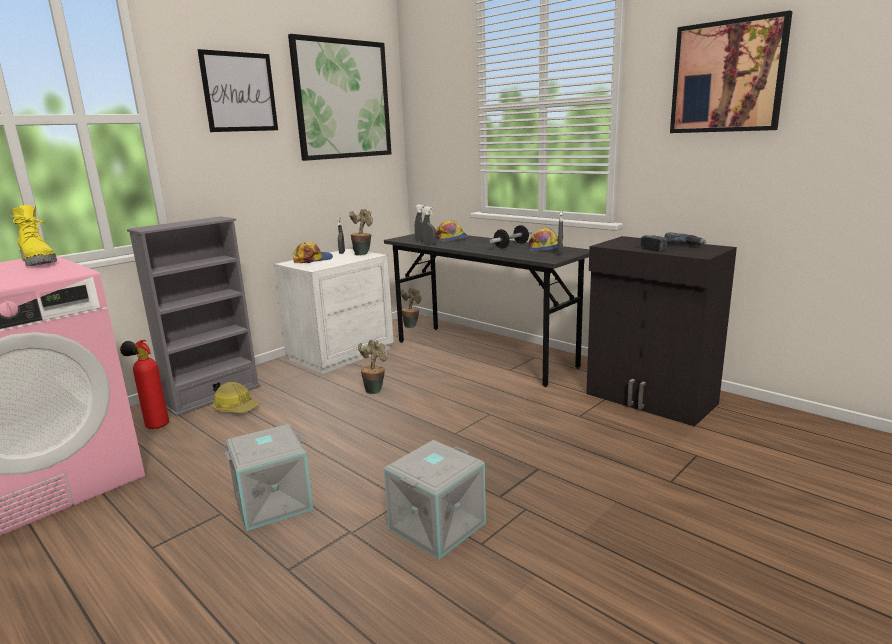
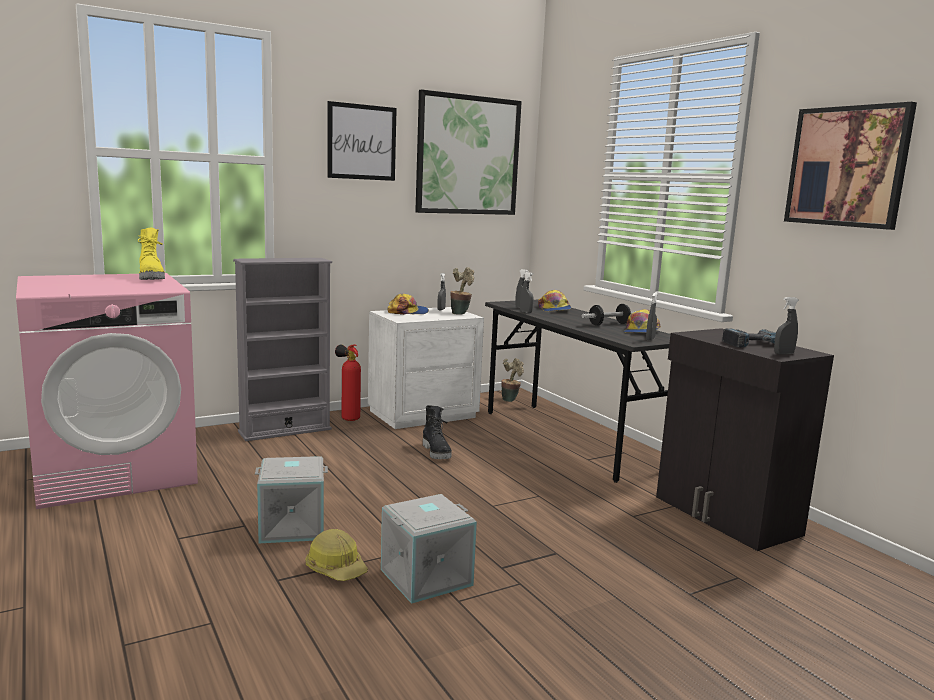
camera: 15 degrees right, 5 degrees down
(154, 425) = (223, 445): fire extinguisher -> fire extinguisher (348, 418)
(236, 408) = (300, 444): hard hat -> hard hat (336, 568)
(375, 390) = (437, 452): potted plant -> black boot
(701, 252) = (783, 354): none -> grey spray bottle

